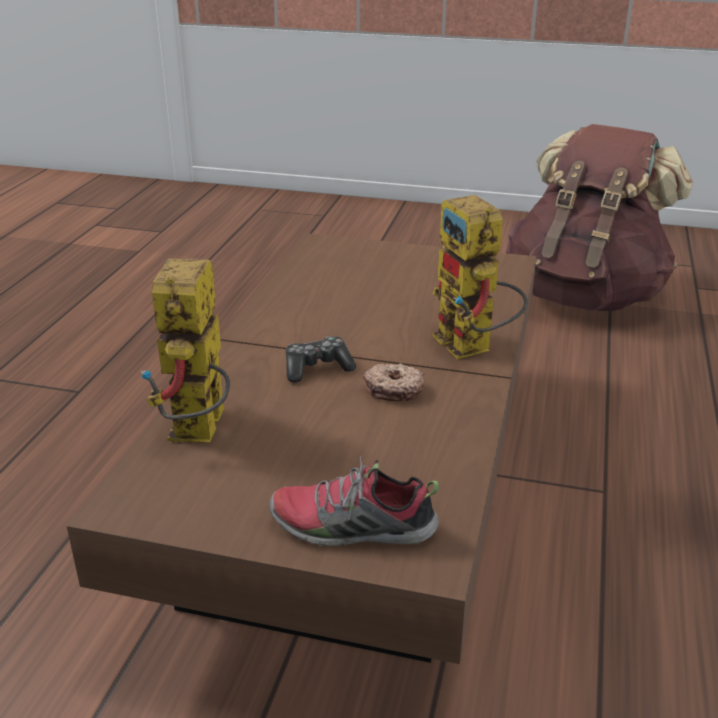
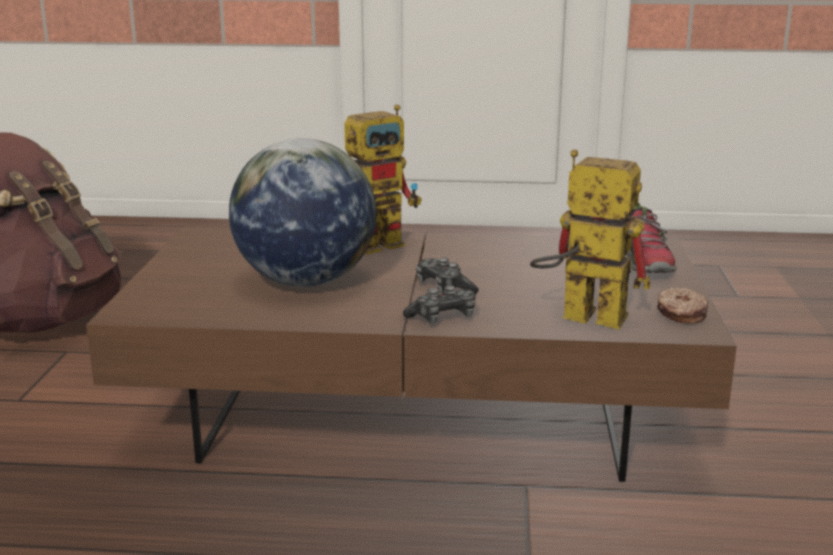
camera: 100 degrees left, 10 degrees down
(200, 434) = (579, 317): toy robot -> toy robot turned 150 degrees counterclockwise
(242, 359) = (443, 317): none -> game controller
(359, 304) = (305, 282): none -> globe
(394, 389) = (465, 262): donut -> donut (680, 314)

